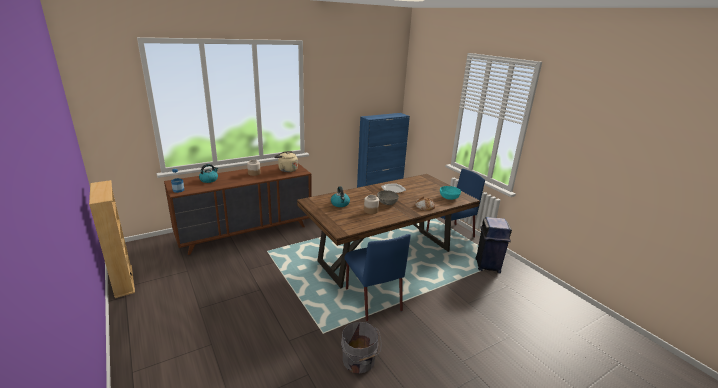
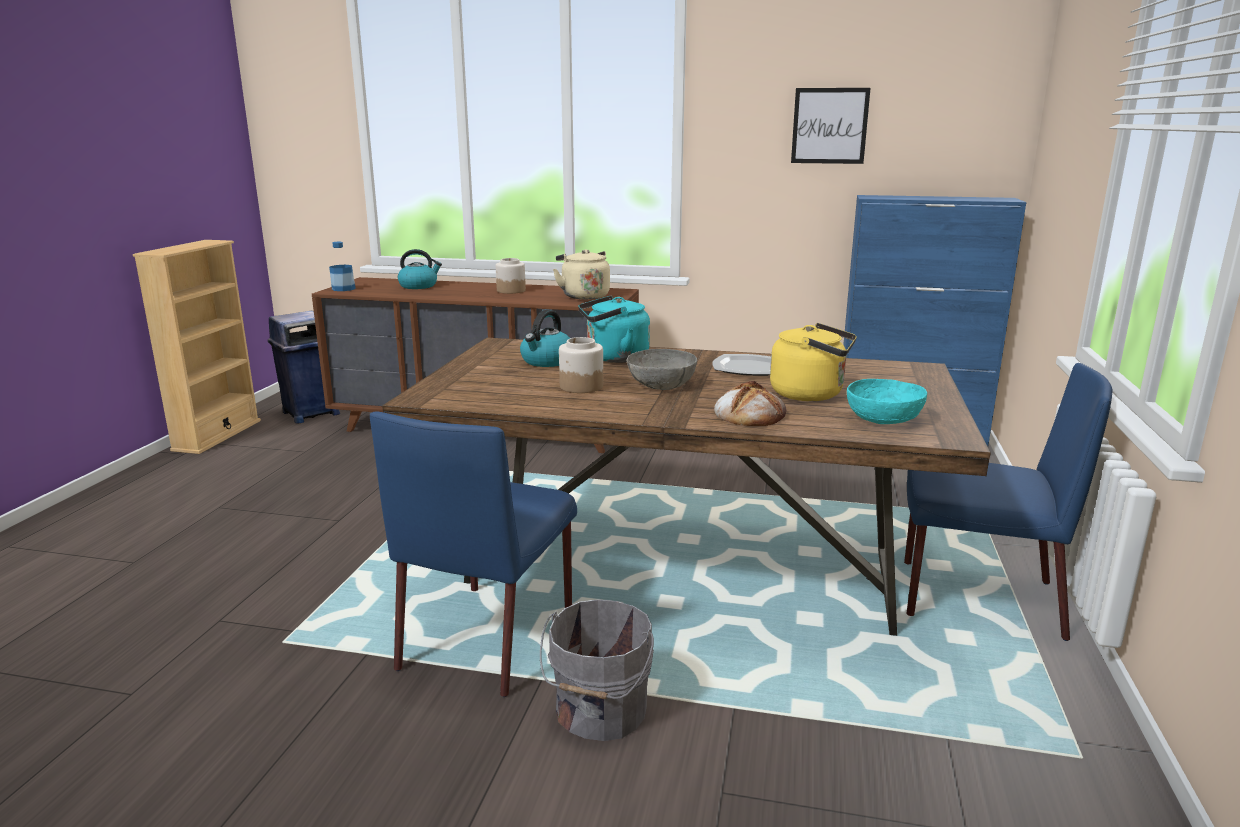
camera: 45 degrees right, 5 degrees down
(351, 94) = (829, 126): none -> picture
(354, 196) = (613, 358): none -> turquoise kettle
(359, 361) = (234, 734): grey bucket -> grey bucket (599, 712)
(423, 194) = (811, 394): none -> yellow kettle
(487, 266) = (983, 736): blue trash can -> blue trash can (310, 413)

